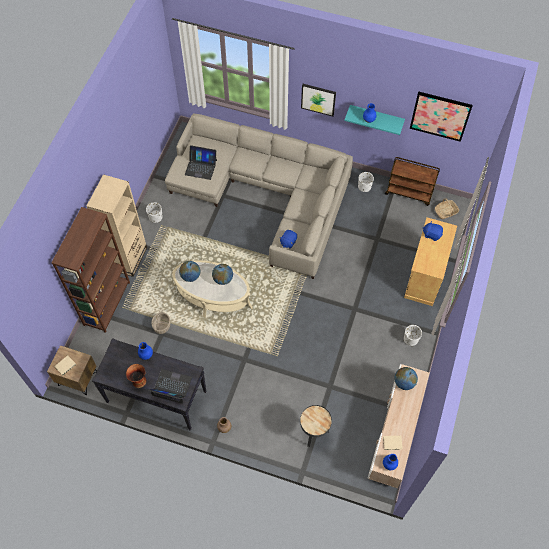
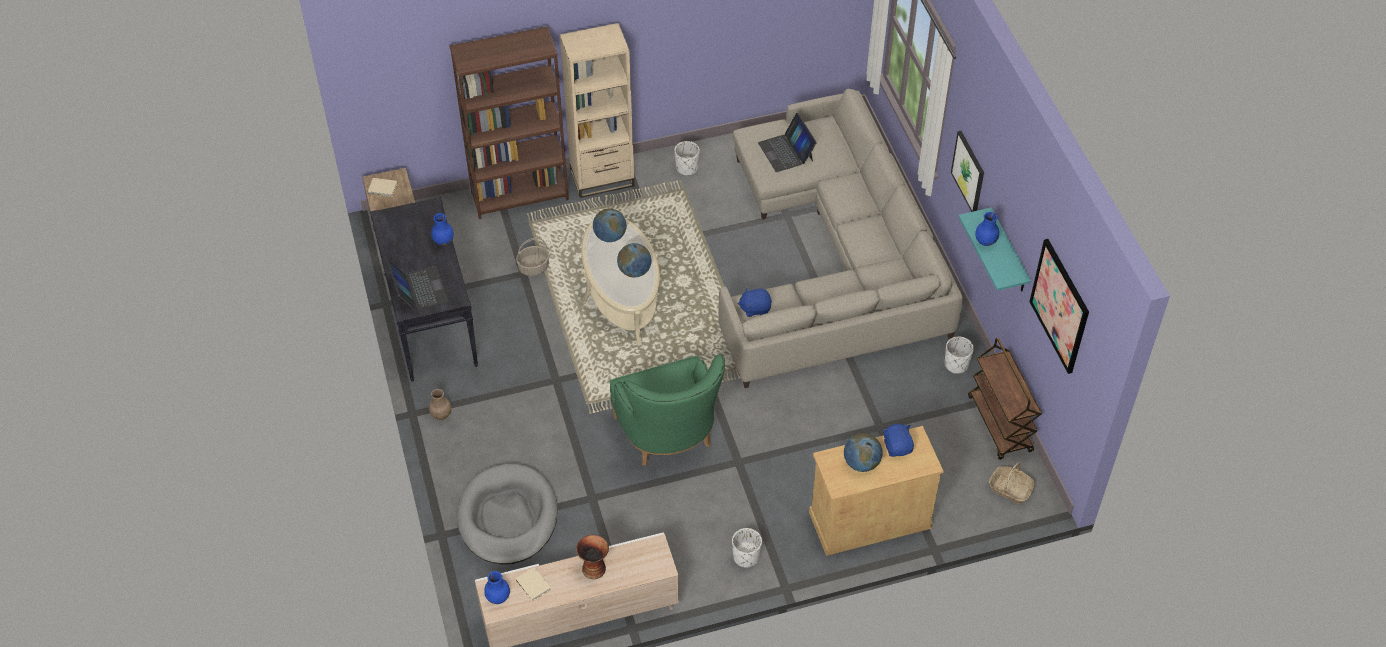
camera: 55 degrees right, 10 degrees down
(138, 381) = (403, 254): vase -> vase (593, 568)
(314, 433) = (507, 517): black side table -> grey dog bed
(319, 330) = (669, 438): none -> green armchair
(404, 382) = (637, 551): globe -> globe (861, 463)

